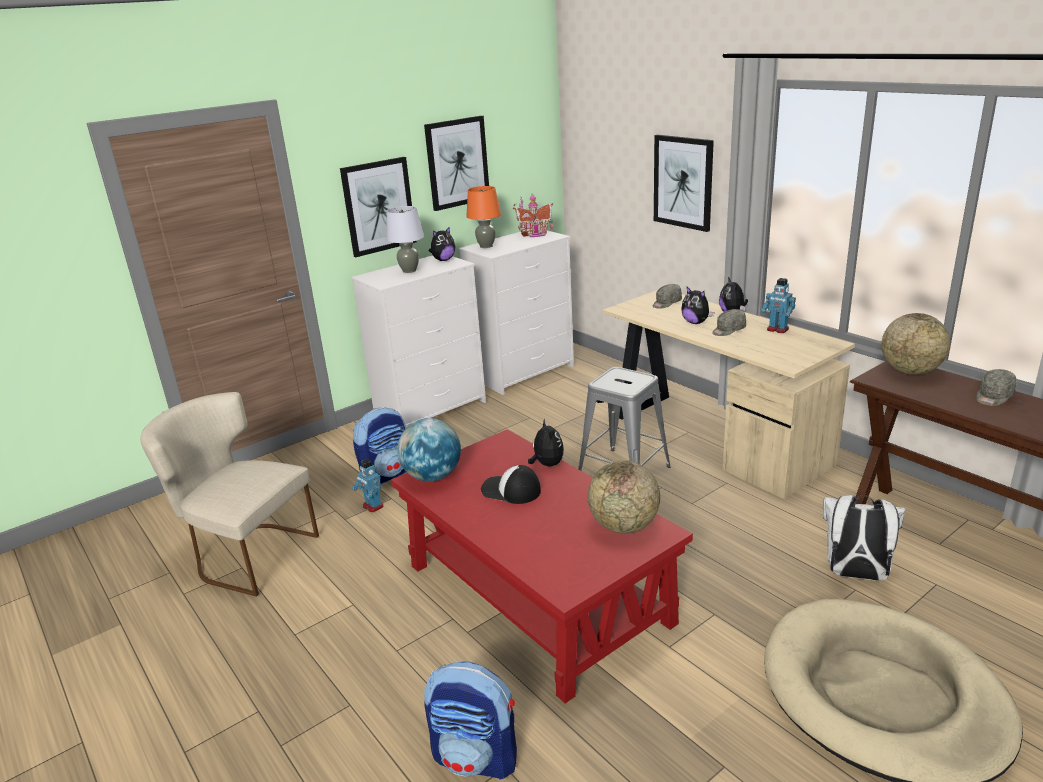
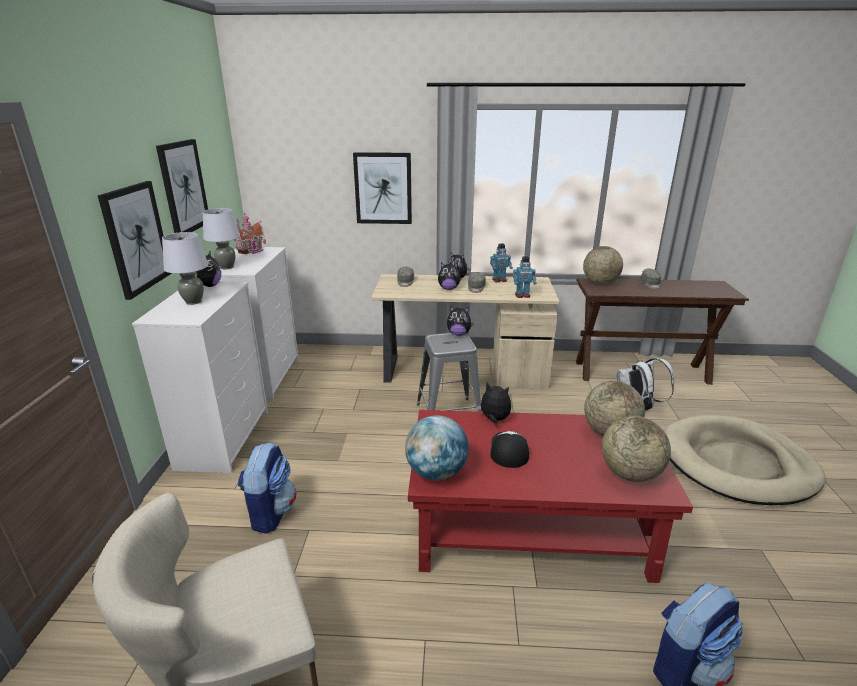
camera: 50 degrees left, 0 degrees up
(372, 506) = (302, 547): toy robot -> toy robot (522, 296)
(486, 246) = (227, 267): orange table lamp -> grey table lamp
(510, 490) = (508, 450): cap -> cap turned 120 degrees clockwise
(567, 561) = (630, 473): none -> globe
(647, 376) = (459, 334): none -> plush toy

